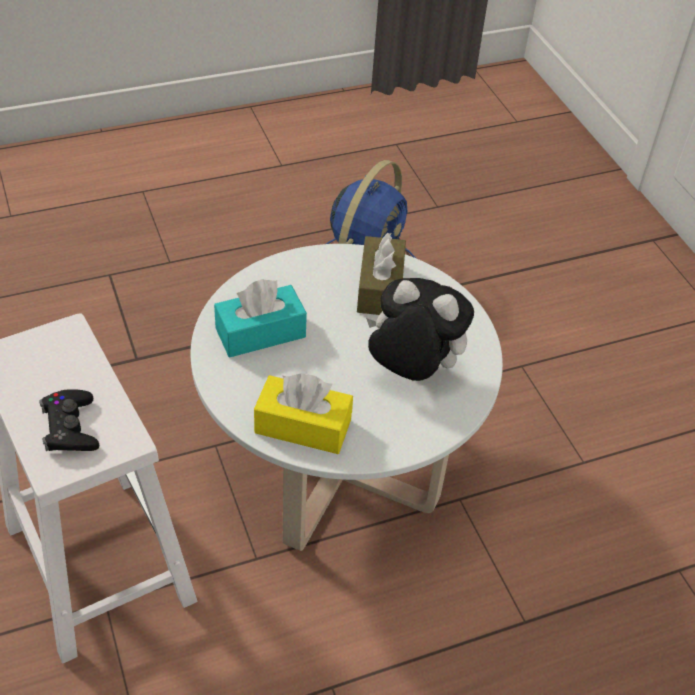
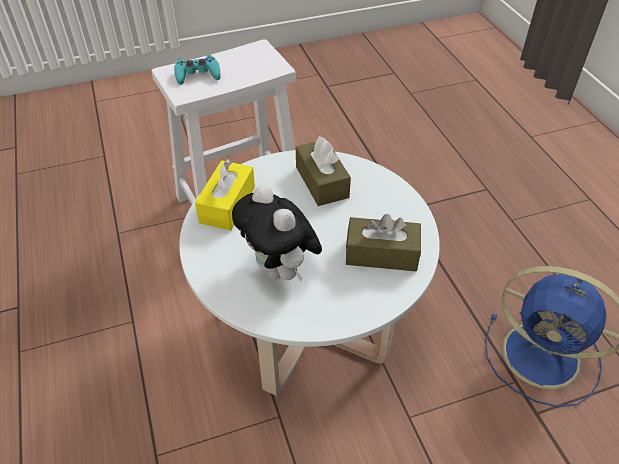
camera: 95 degrees right, 0 degrees up
(70, 427) = (197, 74): black game controller -> turquoise game controller
(260, 333) = (322, 182): turquoise tissue box -> brown tissue box
(411, 371) = (280, 270): plush toy -> plush toy turned 120 degrees clockwise

